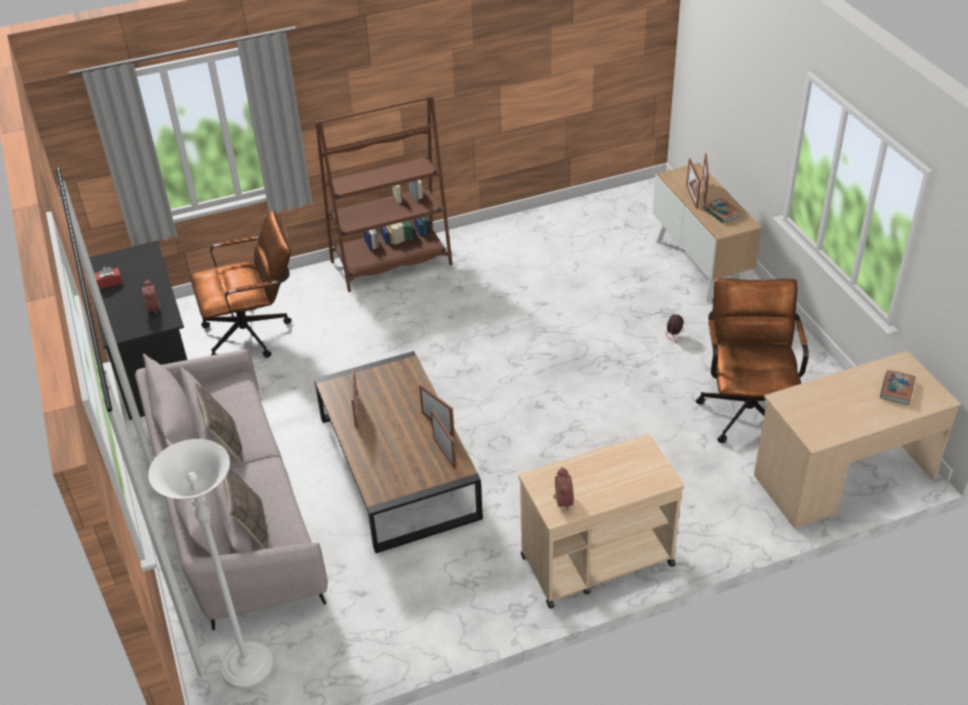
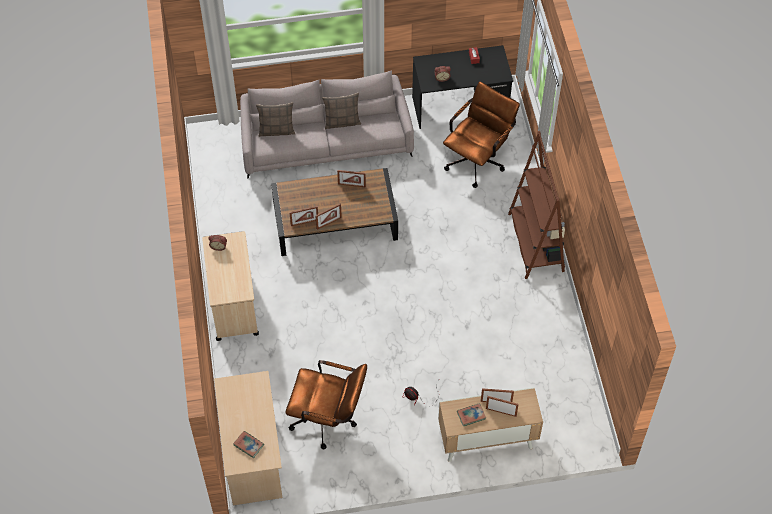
camera: 100 degrees right, 15 degrees up
(247, 667) = (220, 144): white floor lamp -> none
(254, 332) = (478, 159): brown office chair -> brown office chair turned 135 degrees counterclockwise

